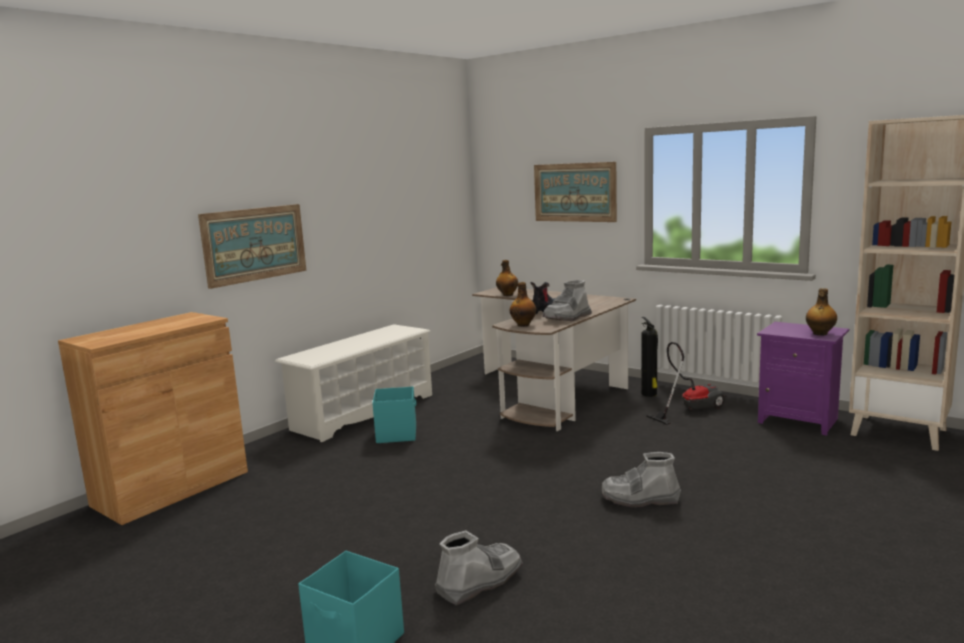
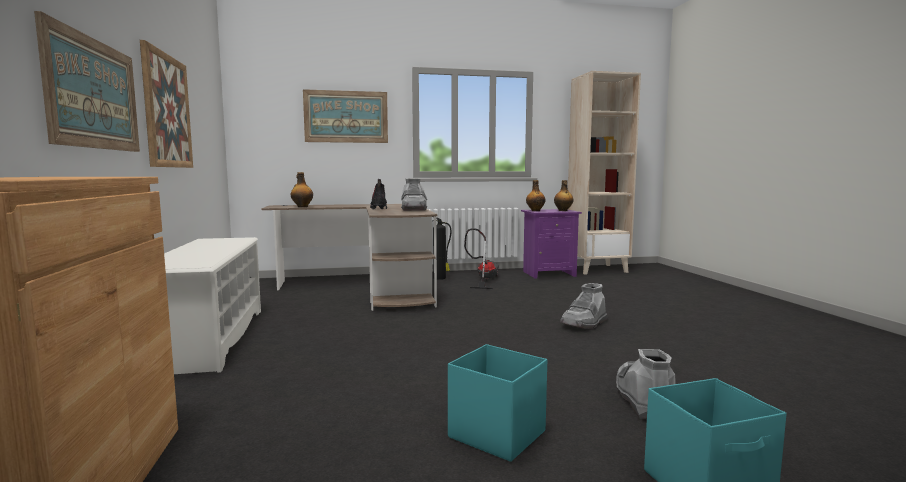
camera: 50 degrees left, 5 degrees down
(355, 226) = (167, 111): none -> picture
(397, 434) = (300, 342): turquoise storage box -> turquoise storage box (496, 434)
(523, 325) = (397, 213): bottle -> bottle (535, 211)

